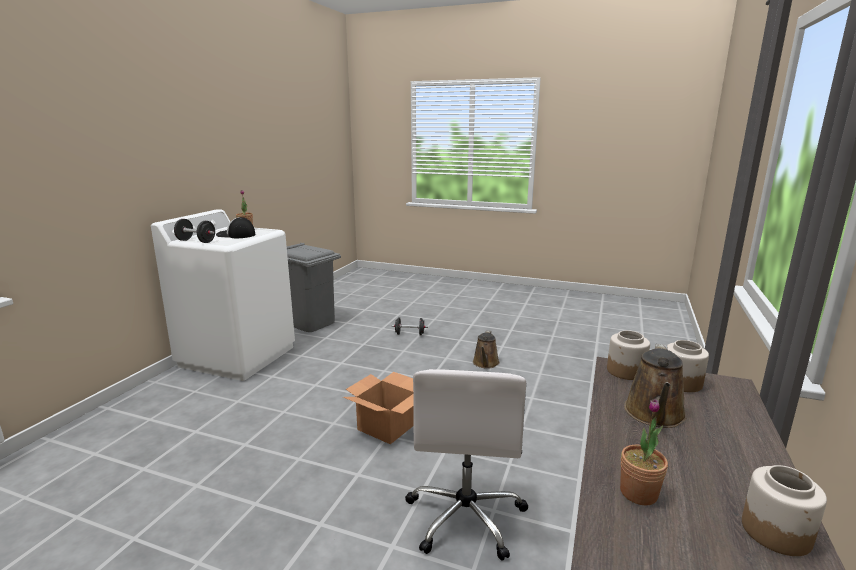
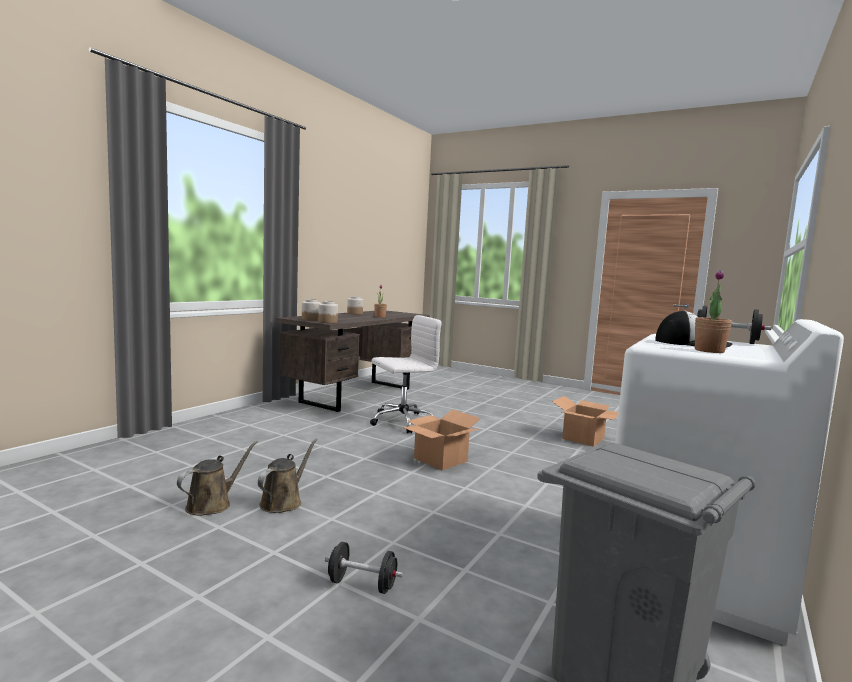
camera: 170 degrees left, 10 degrees down
(155, 527) = (583, 438): none -> cardboard box
(466, 516) = (401, 422): white office chair -> white office chair turned 45 degrees clockwise
(654, 415) = (344, 318): brown watering can -> brown watering can (212, 504)

